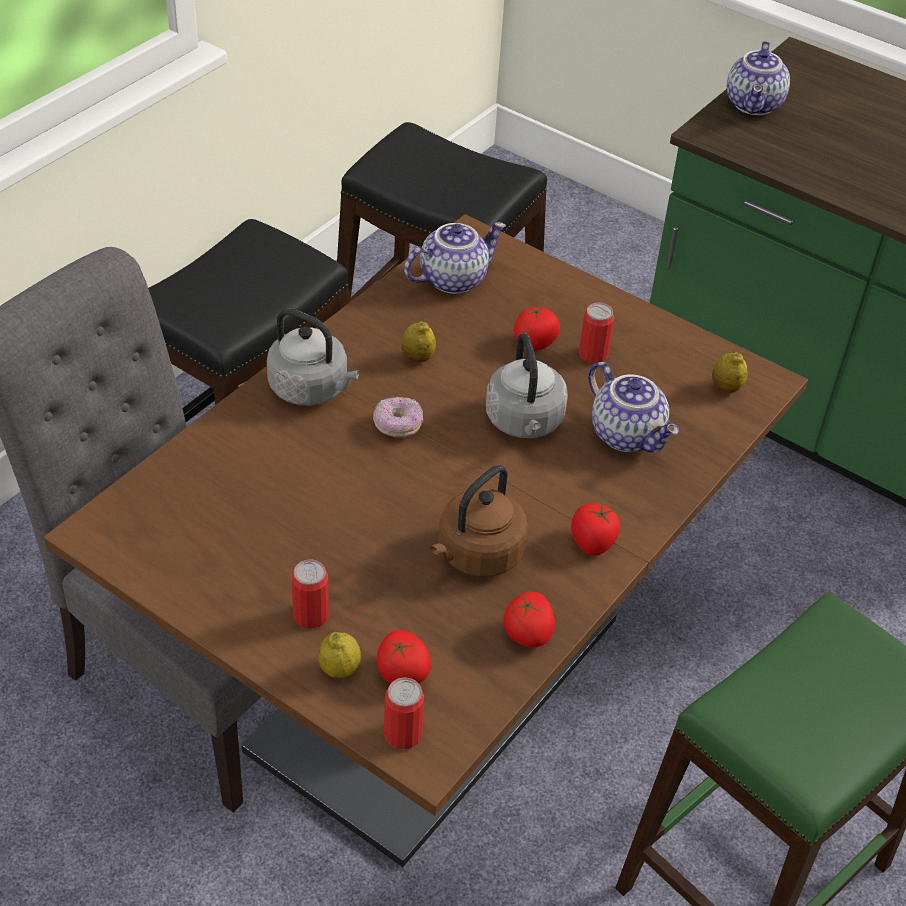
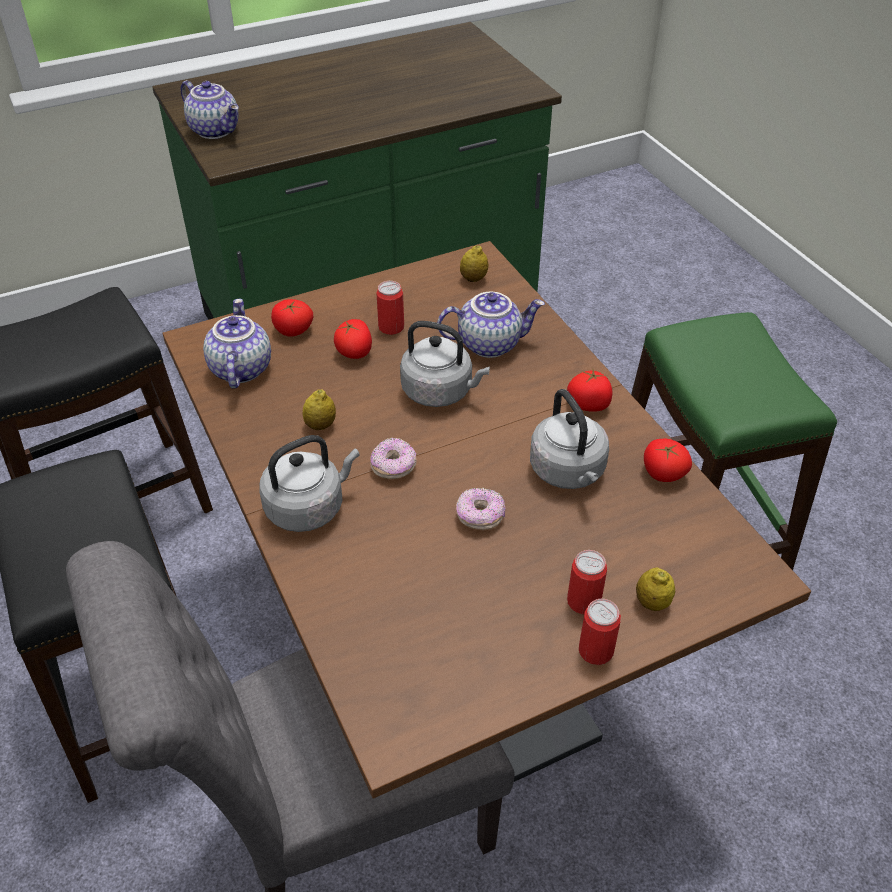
camera: 60 degrees left, 0 degrees up
(373, 507) = (480, 516): none -> donut
(402, 673) = (672, 563): tomato -> tomato (293, 331)
(403, 734) = (735, 585): can -> can (595, 650)
(477, 555) = (569, 472): brown kettle -> grey kettle

